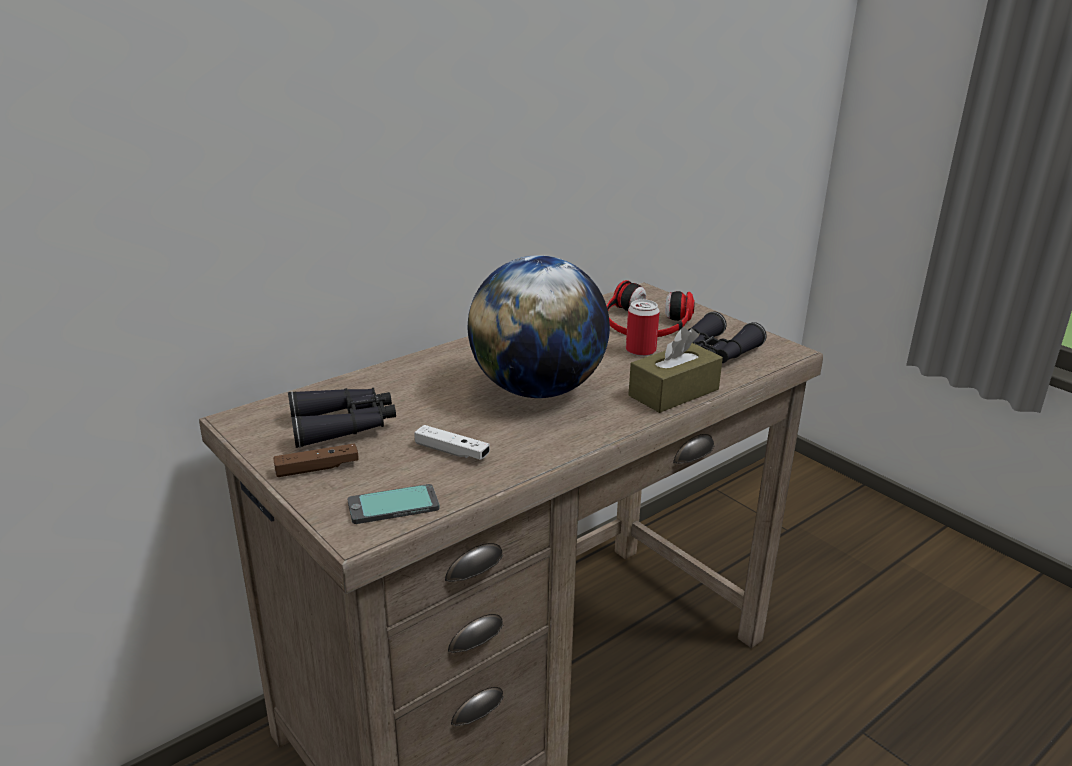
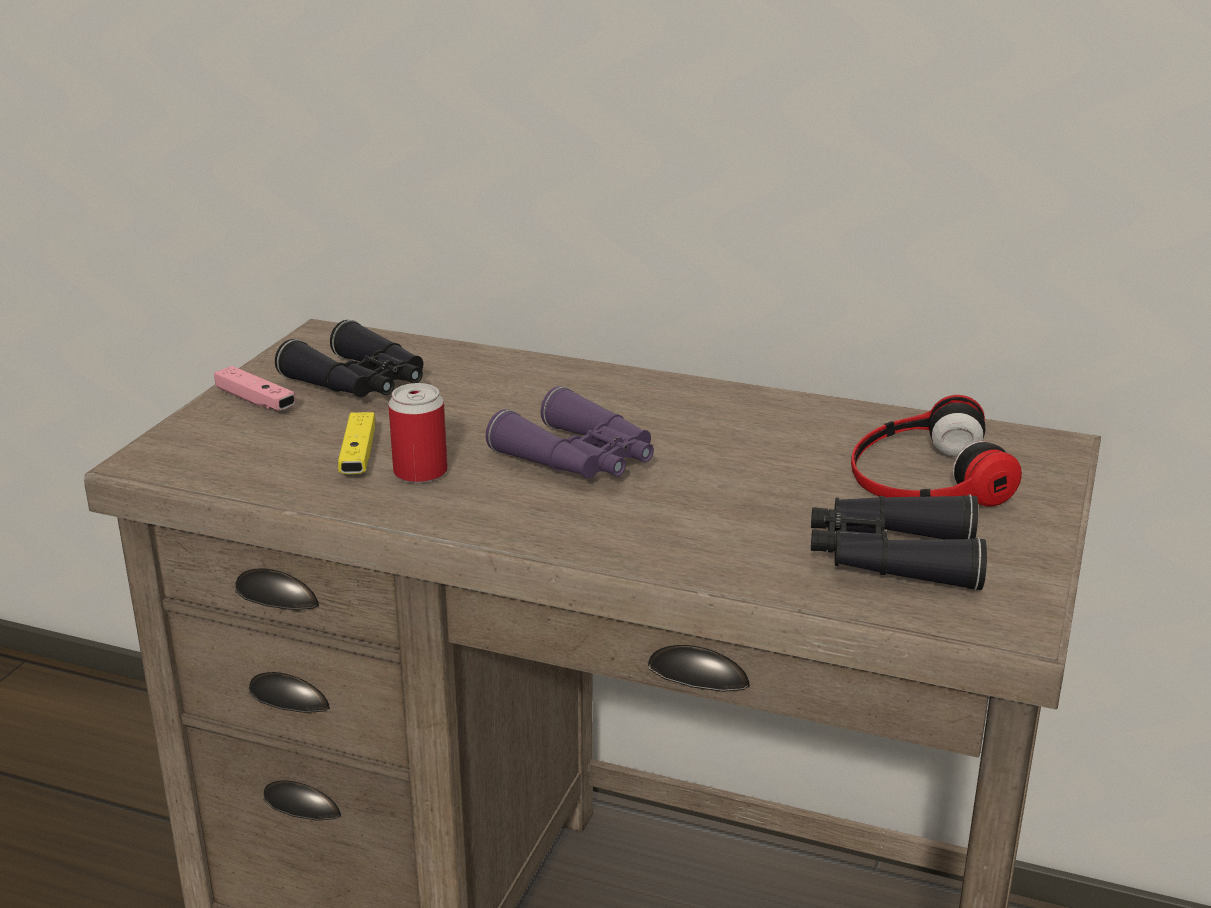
camera: 60 degrees right, 0 degrees up
(317, 468) = (255, 401): brown game controller -> pink game controller
(393, 506) = (209, 461): phone -> none
(452, 451) = (358, 455): white game controller -> yellow game controller
(537, 390) = (579, 459): globe -> purple binoculars
(640, 350) = (811, 497): can -> can (420, 472)
(673, 392) = (696, 556): brown tissue box -> none

